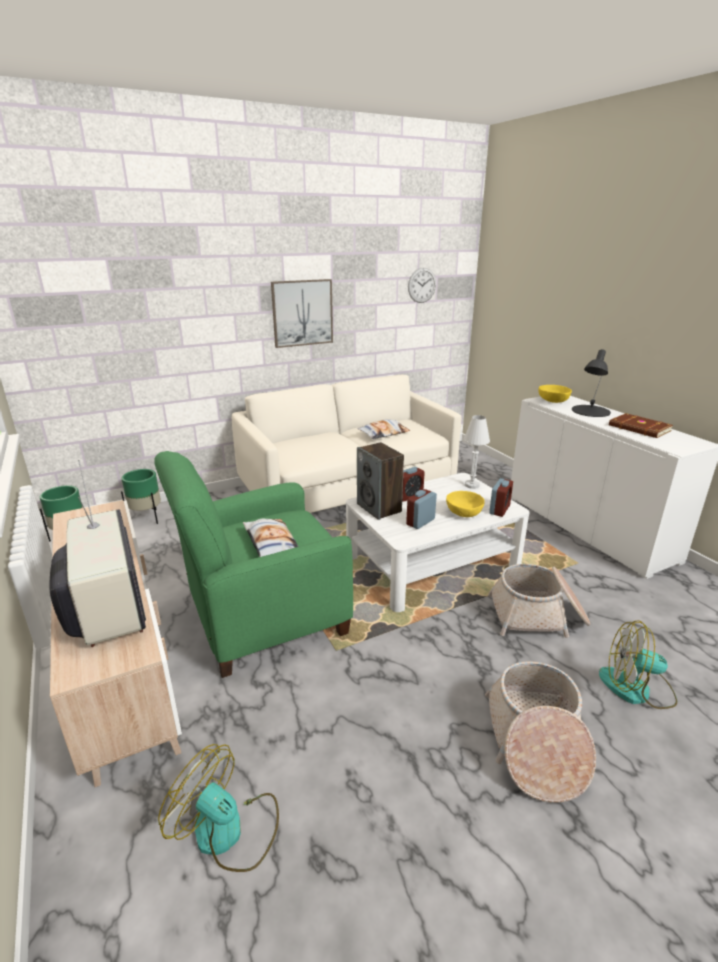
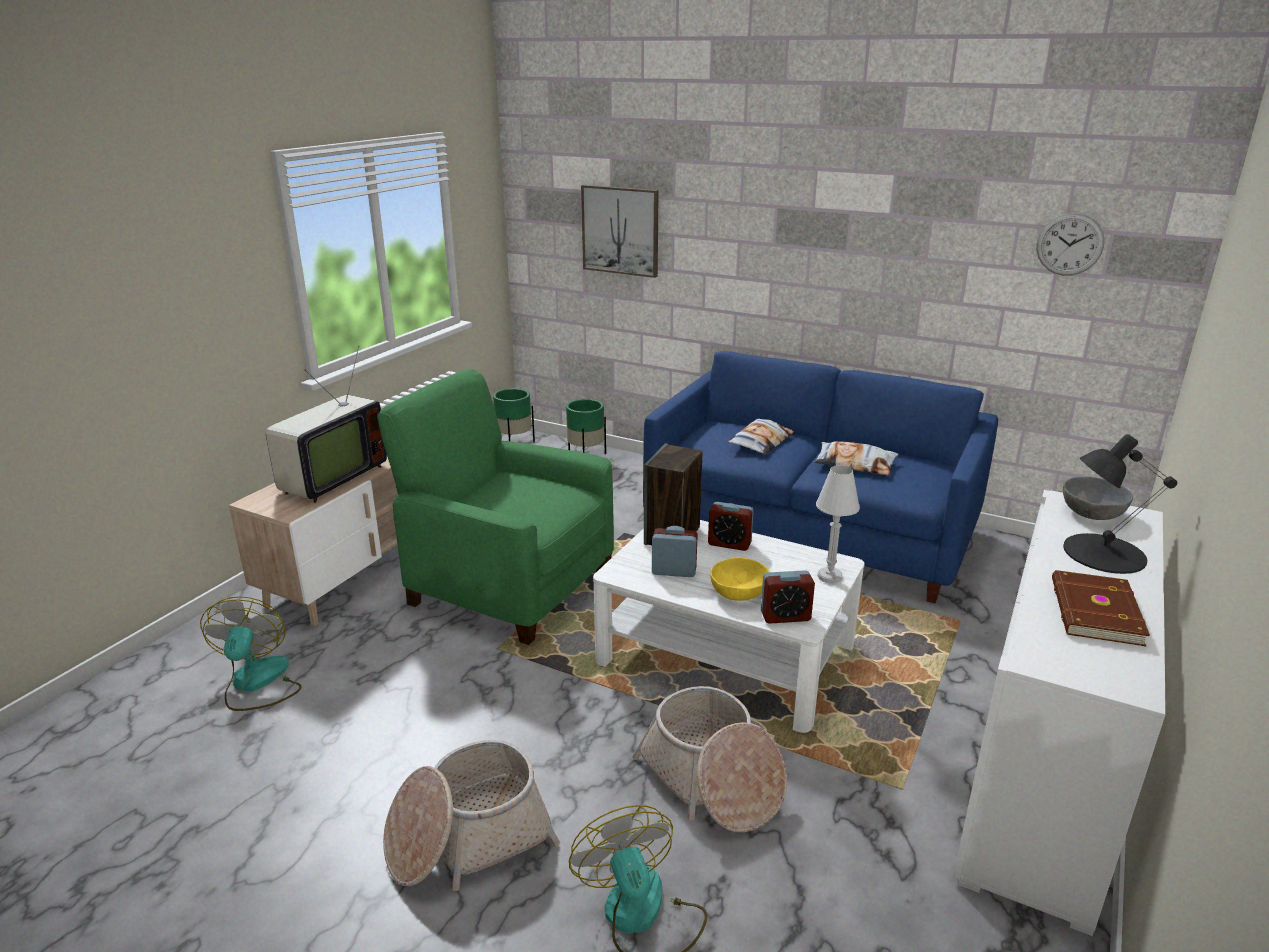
camera: 55 degrees right, 0 degrees up
(270, 542) = (504, 501): pillow -> pillow (760, 442)
(302, 313) = (833, 255): picture -> picture (620, 230)
(347, 489) = (811, 530): white sofa -> blue sofa
(553, 401) = (1092, 513): yellow bowl -> grey bowl

